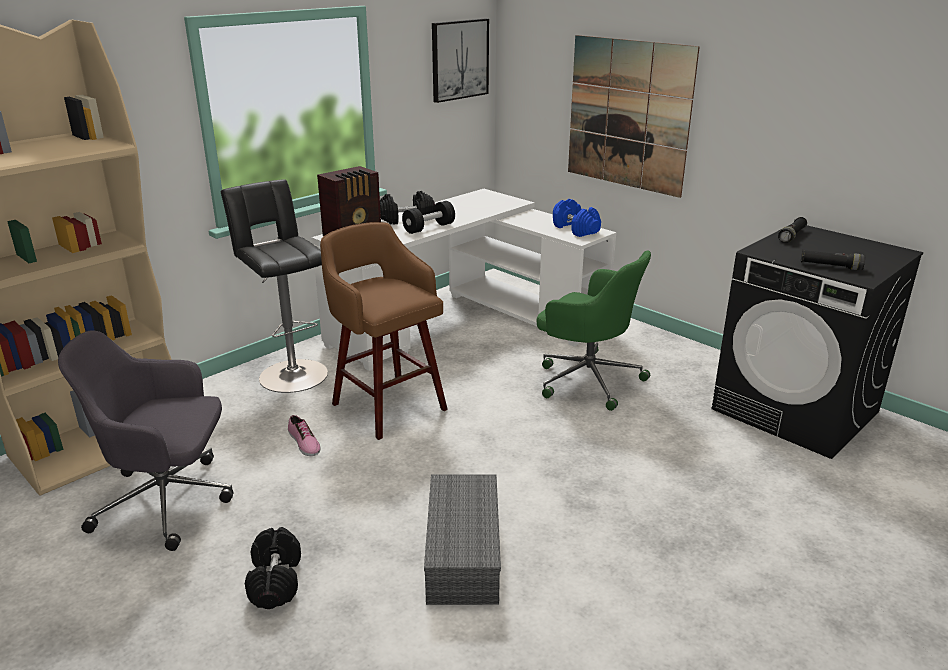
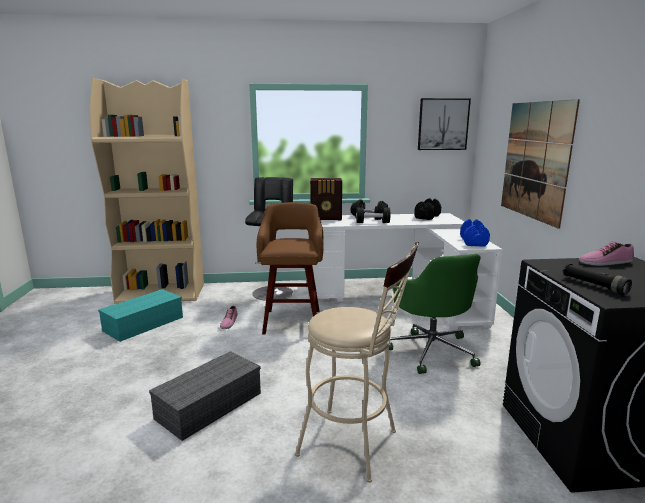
camera: 40 degrees right, 10 degrees down
(168, 501) = (144, 323): grey office chair -> turquoise storage box
(276, 581) = (122, 373): black dumbbell -> black dumbbell (427, 217)
(657, 509) = (356, 445): none -> beige stool
(792, 236) = (605, 262): black flashlight -> shoe

